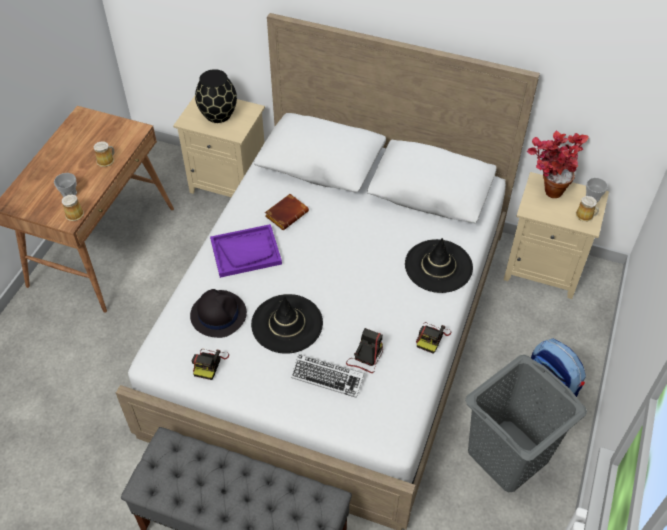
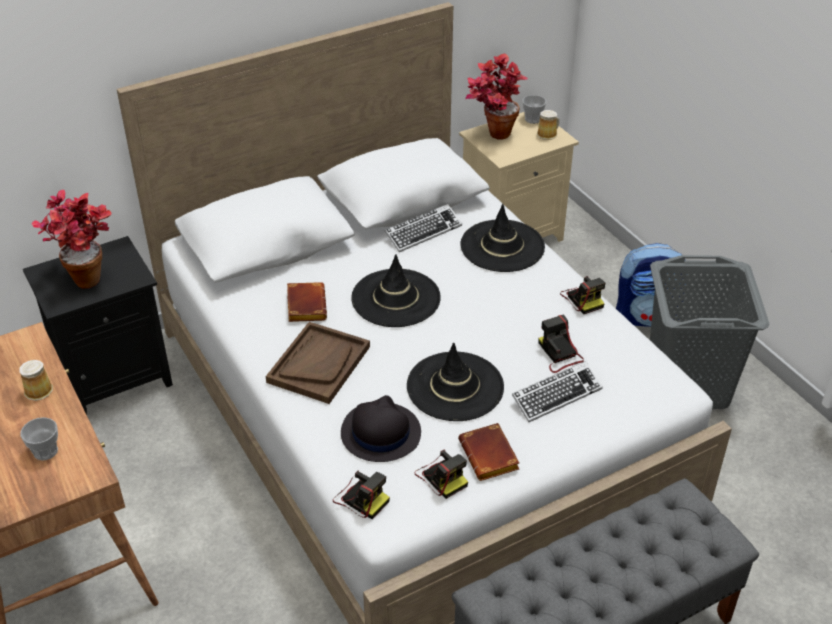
camera: 50 degrees left, 10 degrees down
(75, 213) = (87, 462): mug -> none
(163, 338) = (361, 498): none -> camera
(218, 114) = (86, 275): black vase -> potted plant
(230, 183) = (116, 377): beige nightstand -> black nightstand
(245, 377) = (491, 457): none -> brown book
(246, 252) = (319, 364): purple tray -> brown tray
(334, 248) = (395, 298): none -> black hat
(409, 220) = (423, 232): none -> keyboard

